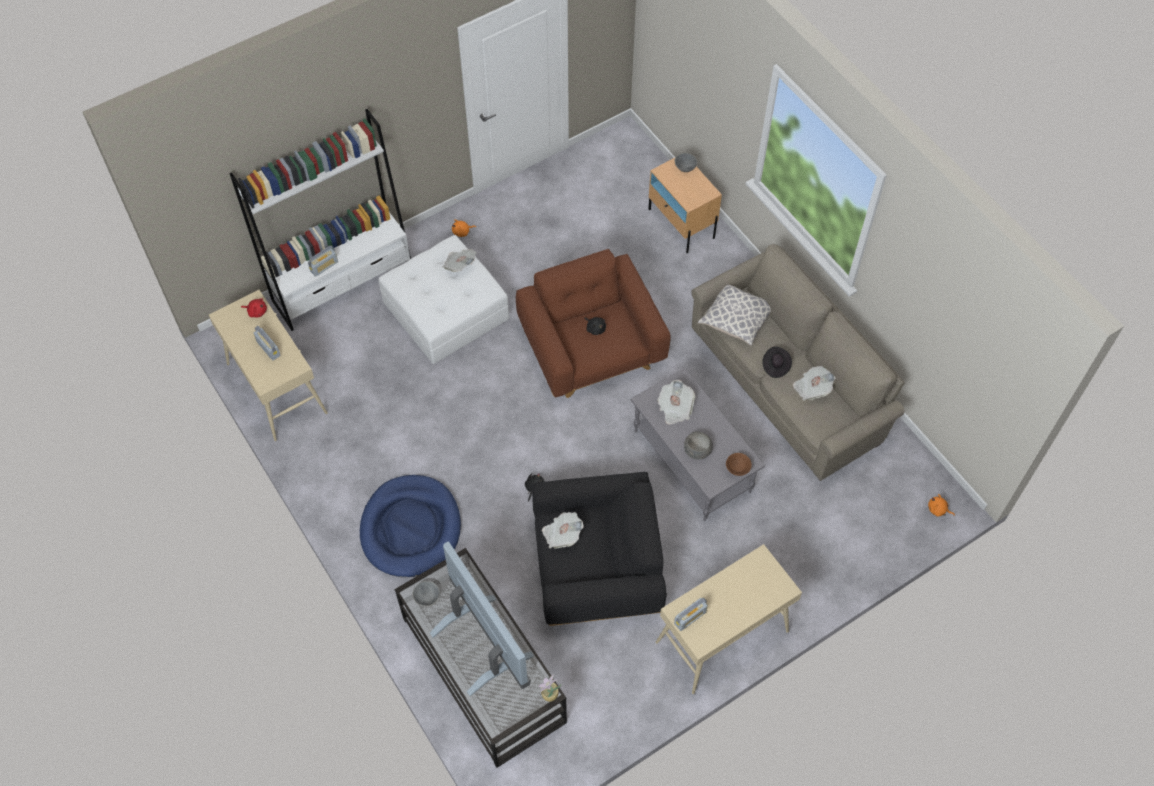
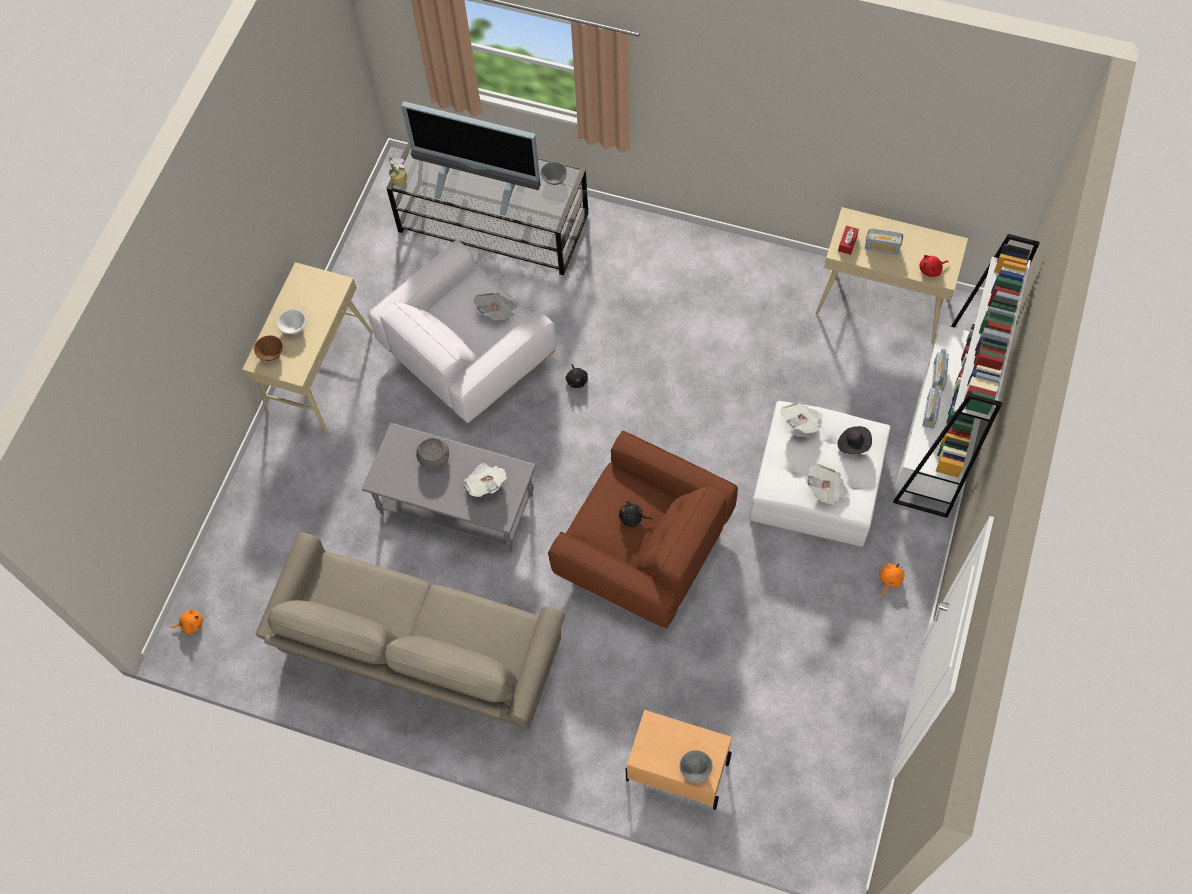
camera: 145 degrees right, 5 degrees up
(286, 368) = (847, 243): none -> red tissue box
(411, 528) = (648, 277): blue dog bed -> none
(596, 566) = (468, 355): black armchair -> white armchair
(690, 617) = (323, 287): radio -> radio (930, 412)
(735, 320) = (501, 629): pillow -> none
(737, 598) = (294, 327): none -> white bowl
(738, 469) = (384, 467): brown bowl -> brown bowl (271, 355)
(775, 366) = (423, 605): black hat -> black hat (853, 444)
(812, 388) = (370, 607): newspaper -> newspaper (802, 423)

